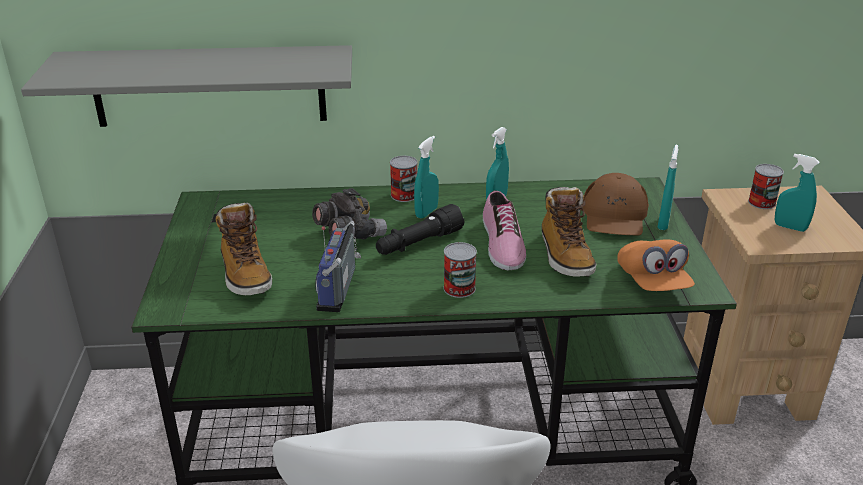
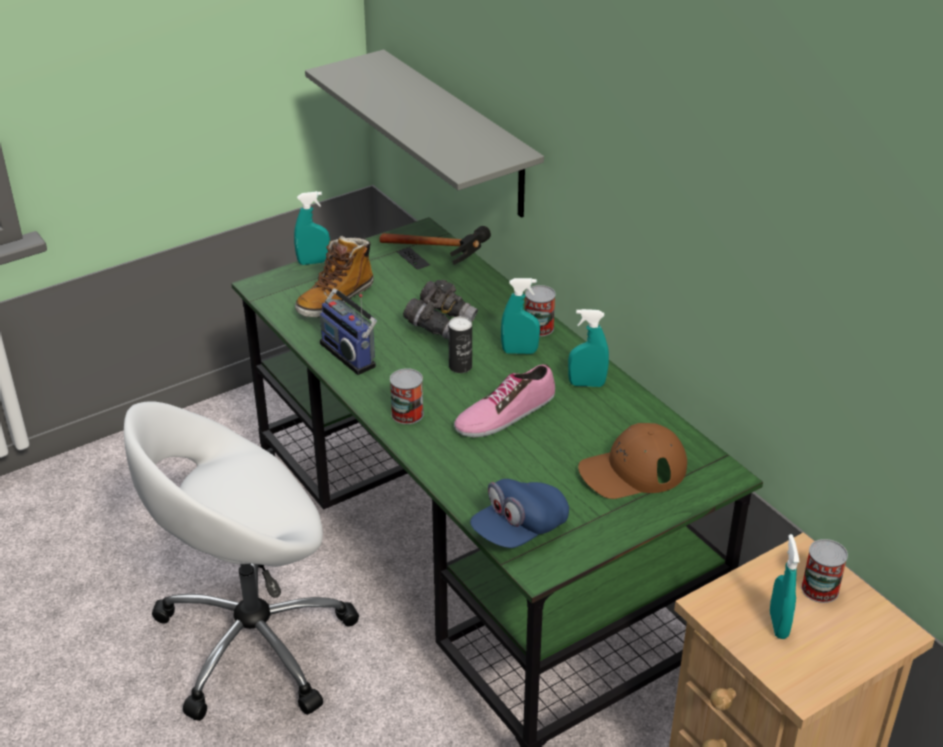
camera: 60 degrees right, 5 degrees up
(260, 206) = (443, 262): none -> hammer
(340, 291) = (351, 353): radio -> radio turned 105 degrees counterclockwise
(418, 243) = (460, 366): black flashlight -> can
(565, 256) = (519, 459): boot -> none
(652, 282) = (519, 530): orange cap -> blue cap
(663, 223) = (651, 509): turquoise spray bottle -> turquoise spray bottle (313, 262)

